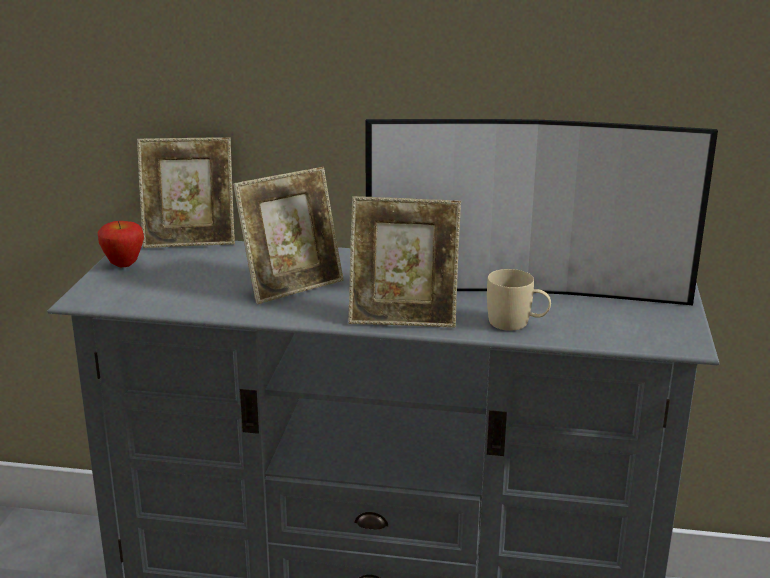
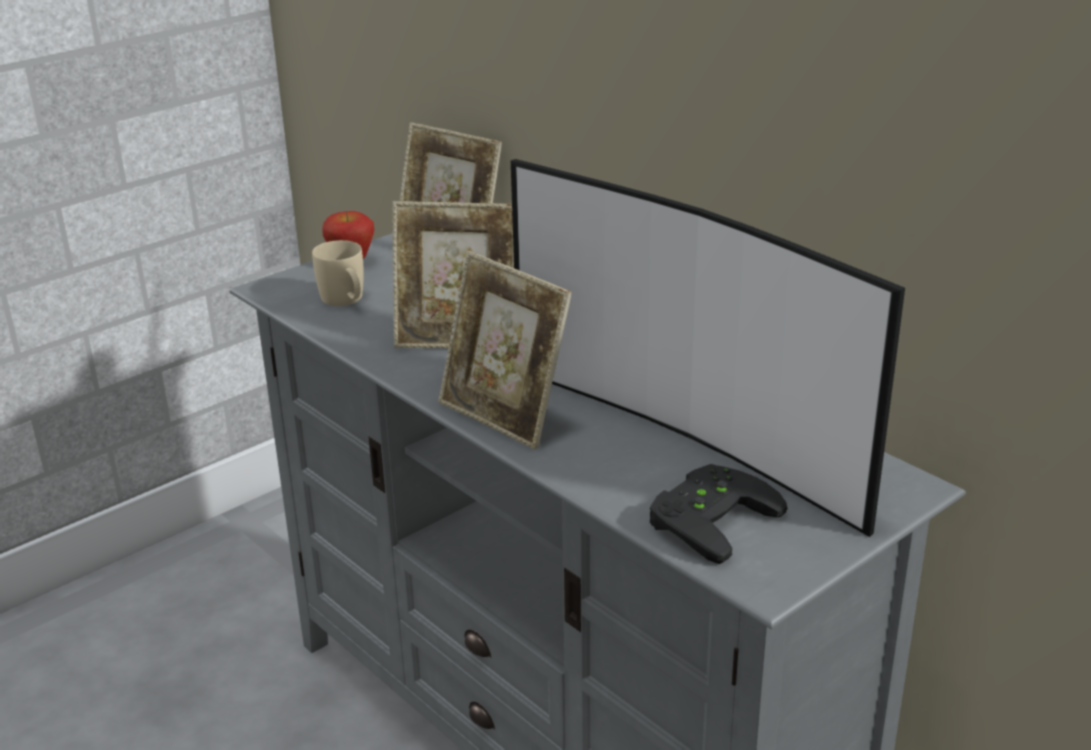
camera: 40 degrees right, 5 degrees up
(517, 323) = (609, 472): beige mug -> beige mug (345, 301)
(606, 325) = (707, 517): none -> black game controller

